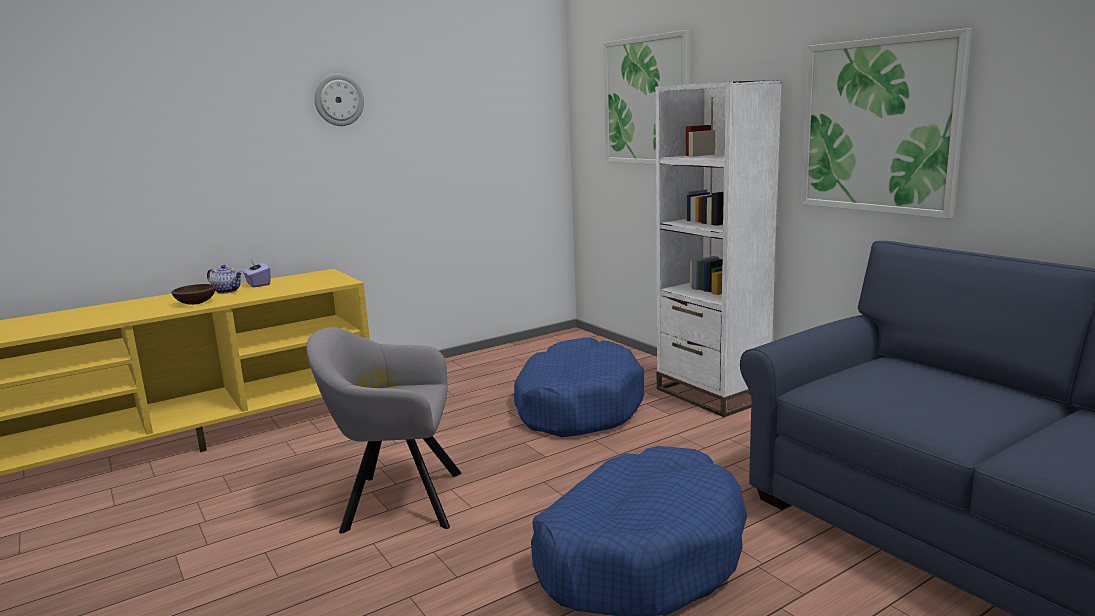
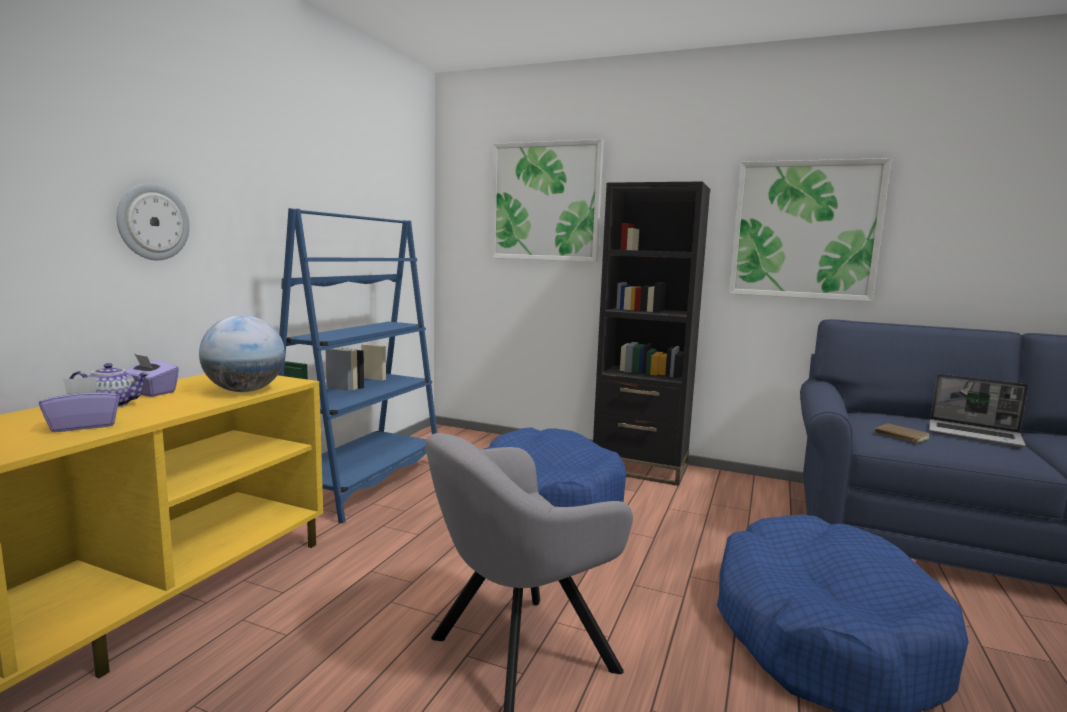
camera: 35 degrees left, 5 degrees down
(195, 303) = (84, 425): brown bowl -> purple tissue box
(306, 287) = (245, 391): none -> globe
(339, 100) = (243, 150): wall clock -> wall clock (153, 222)
(452, 371) = (363, 484): none -> blue bookcase
(711, 394) = (640, 468): white bookcase -> black bookcase
(853, 387) = (900, 436): none -> brown book
(967, 400) = (975, 435): none -> laptop

